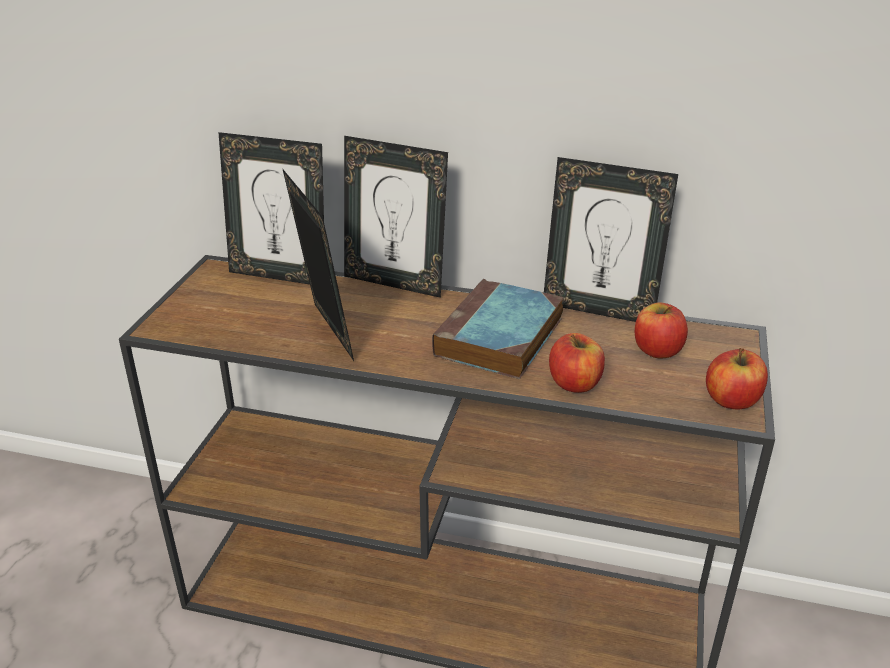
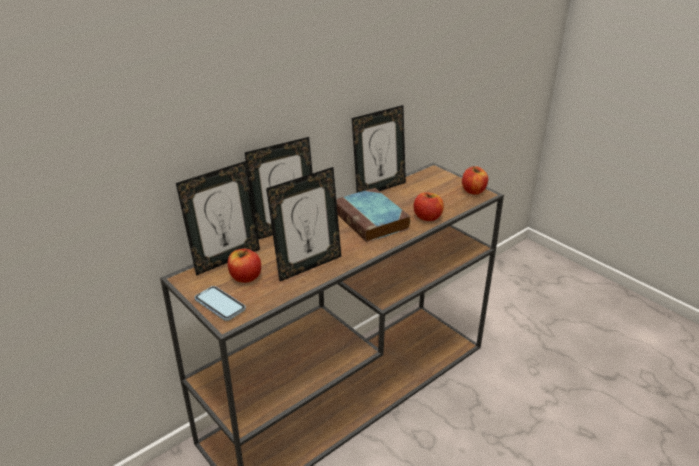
camera: 55 degrees left, 0 degrees up
(183, 310) = (220, 304): none -> phone
(324, 334) = (308, 265): picture frame -> picture frame turned 135 degrees clockwise
(657, 350) = (424, 190): apple -> apple (245, 277)

